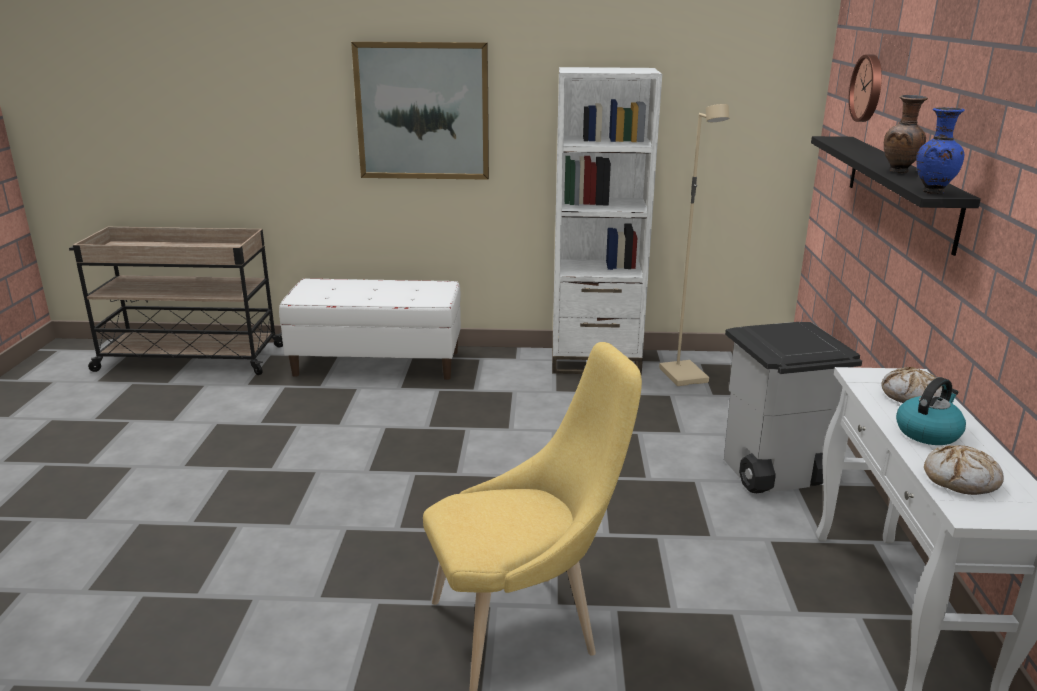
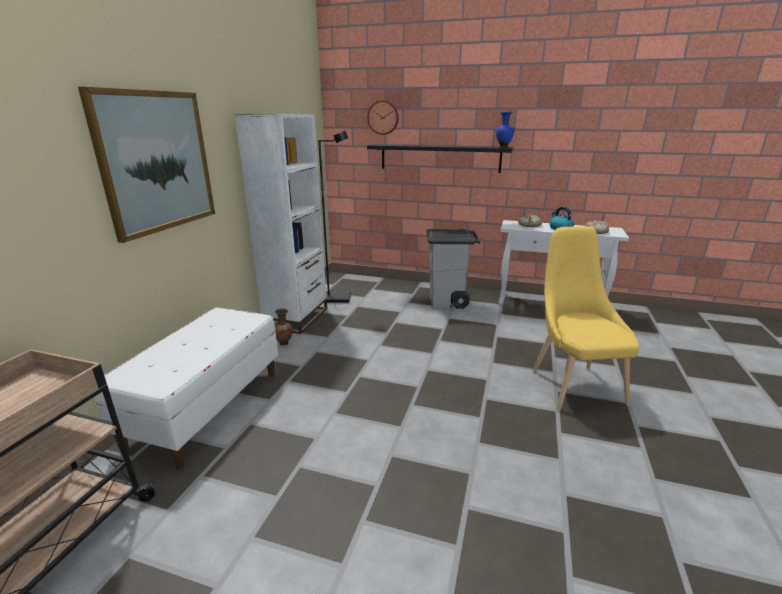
camera: 75 degrees left, 0 degrees up
(684, 375) = (337, 298): beige floor lamp -> black floor lamp
(899, 172) = (463, 146): brown vase -> brown vase (284, 343)

